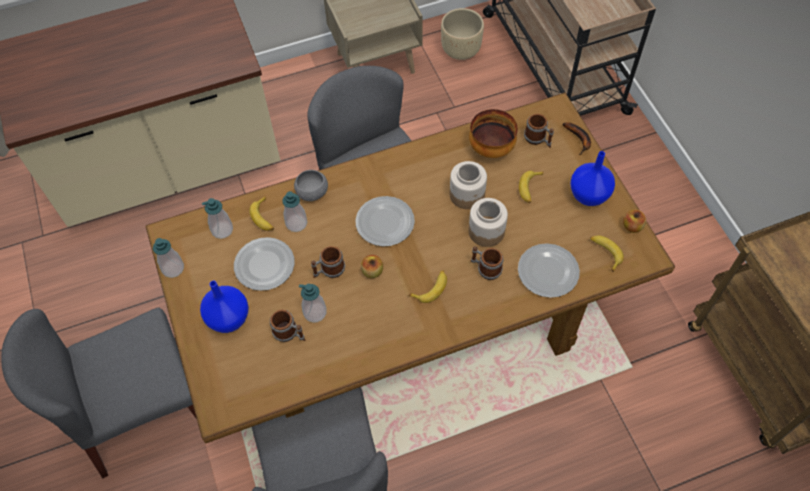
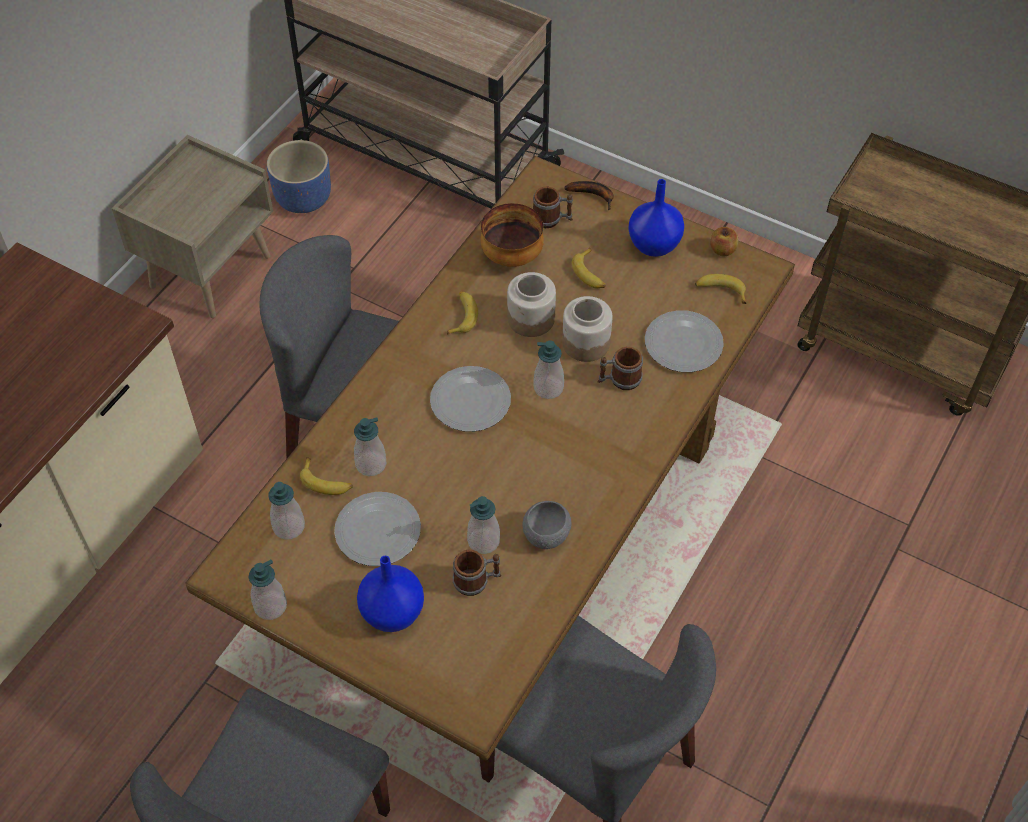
camera: 40 degrees left, 5 degrees down
(312, 193) = (358, 421): grey bowl -> grey bowl (546, 535)
(329, 270) = (457, 489): mug -> none
(372, 271) = (505, 459): apple -> none
(431, 288) = (583, 435): banana -> banana (462, 316)
(437, 244) = (548, 388): none -> soap dispenser
(461, 49) = (303, 198): beige planter -> blue planter

